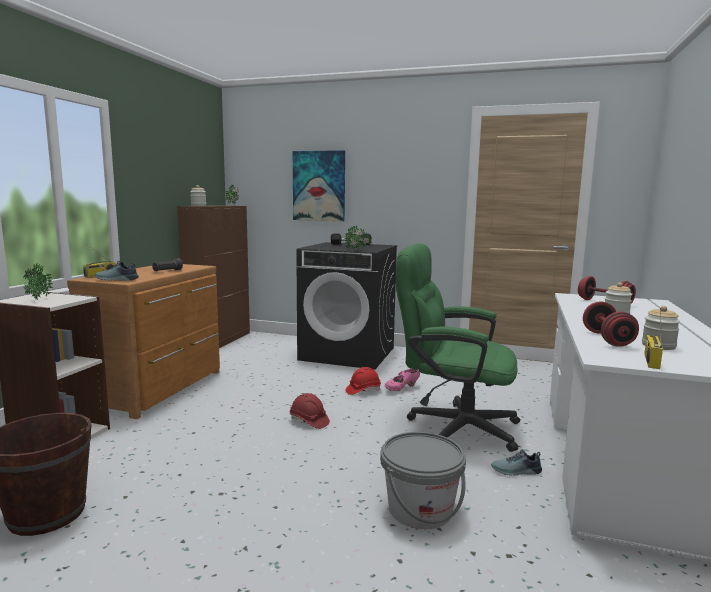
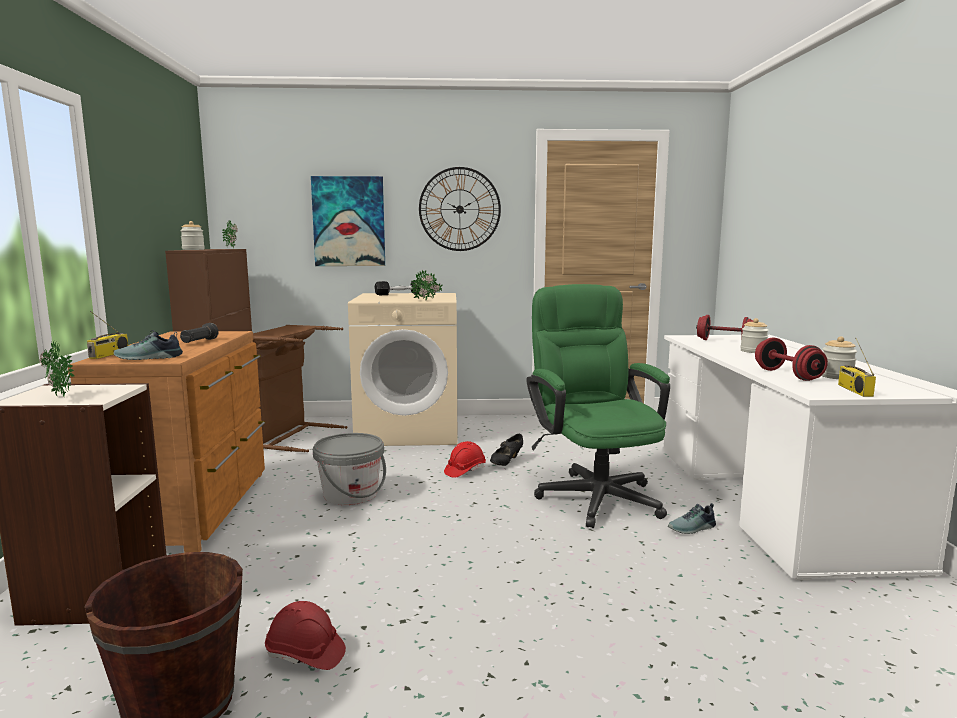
camera: 20 degrees left, 0 degrees up
(260, 347) = (290, 437): none -> brown laundry basket
(309, 421) = (433, 516): red hard hat -> red hard hat (305, 654)
(348, 354) = (410, 430): black washing machine -> beige washing machine
(402, 389) = (506, 462): pink shoe -> black shoe
(404, 176) = (459, 209): none -> wall clock
(420, 509) = (638, 587): grey bucket -> grey bucket (350, 494)
(453, 426) = (594, 493): green office chair -> green office chair turned 75 degrees clockwise

